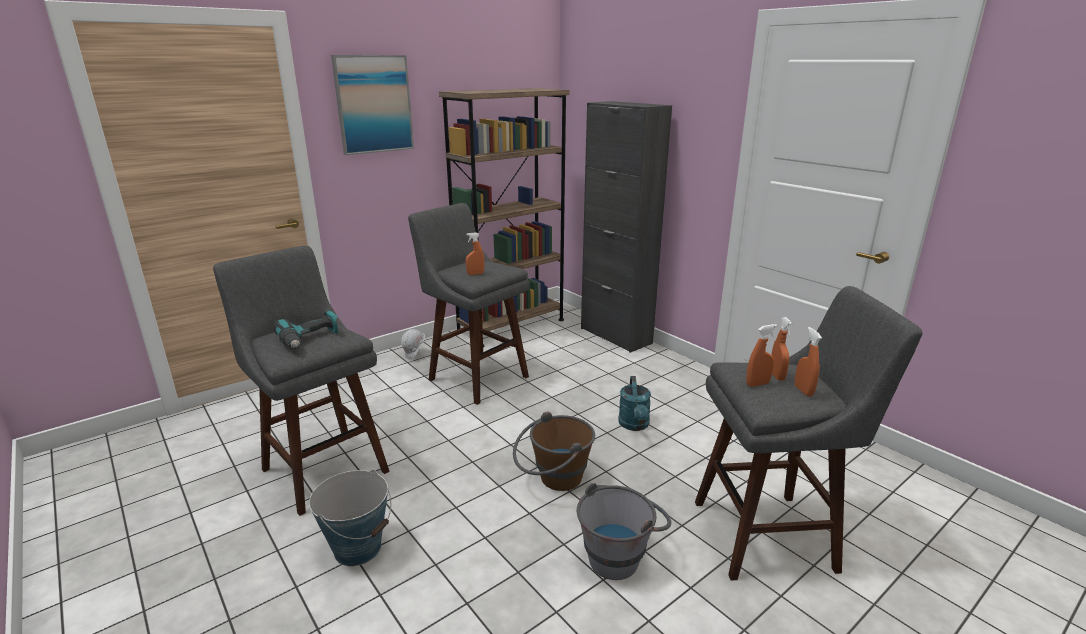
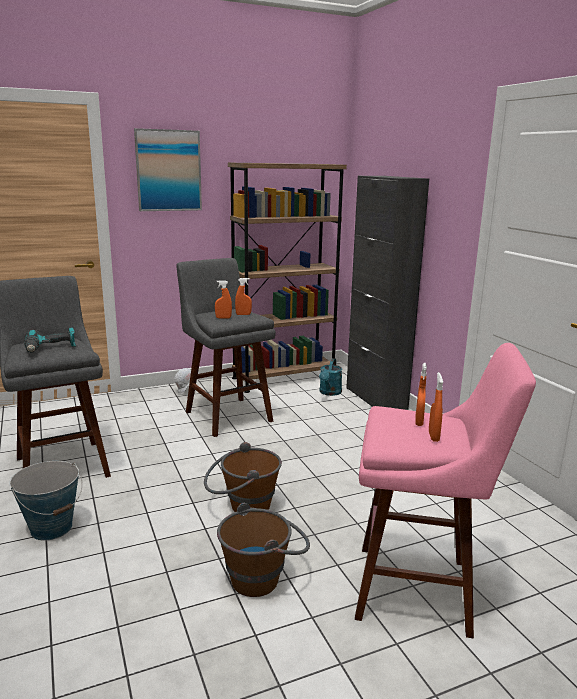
camera: 15 degrees right, 5 degrees down
(620, 554) = (264, 576): grey bucket -> brown bucket
(634, 425) = (345, 475): turquoise watering can -> turquoise watering can (329, 393)
(757, 384) = (393, 425): orange spray bottle -> orange spray bottle (243, 314)
(770, 534) = (420, 590): grey stool -> pink stool

